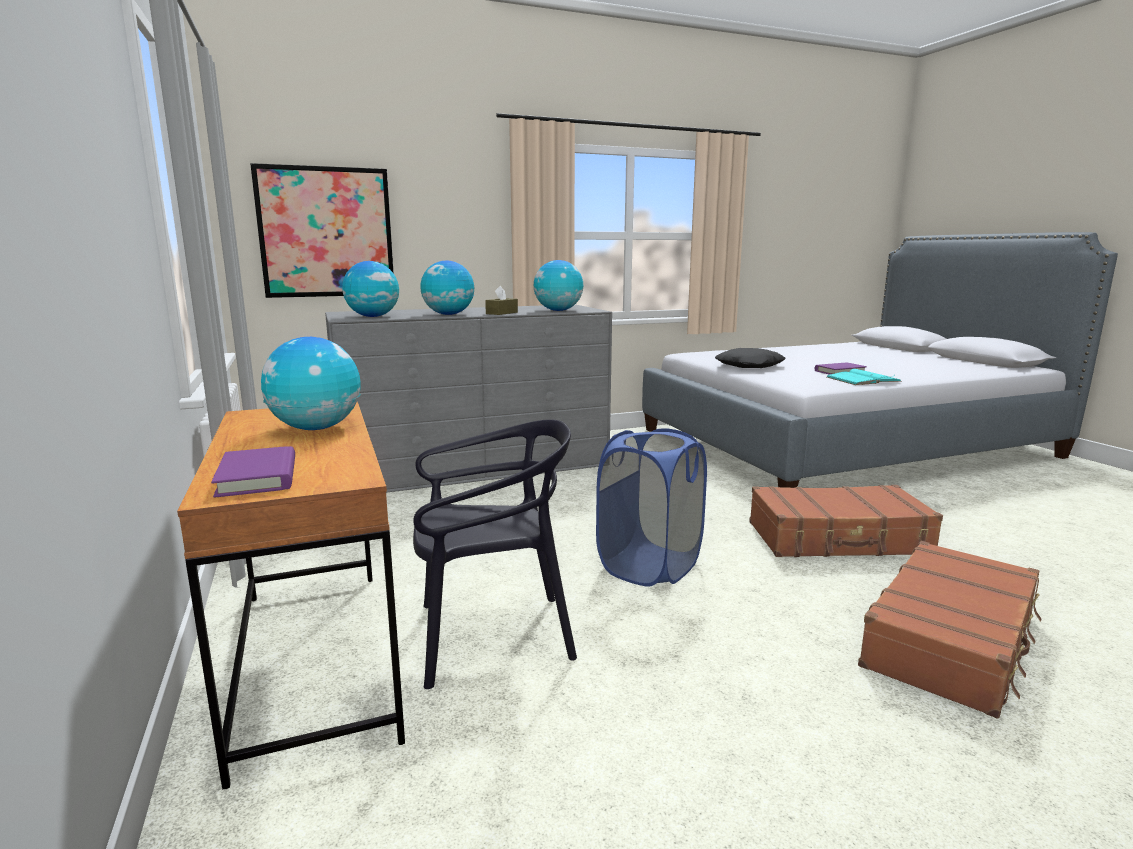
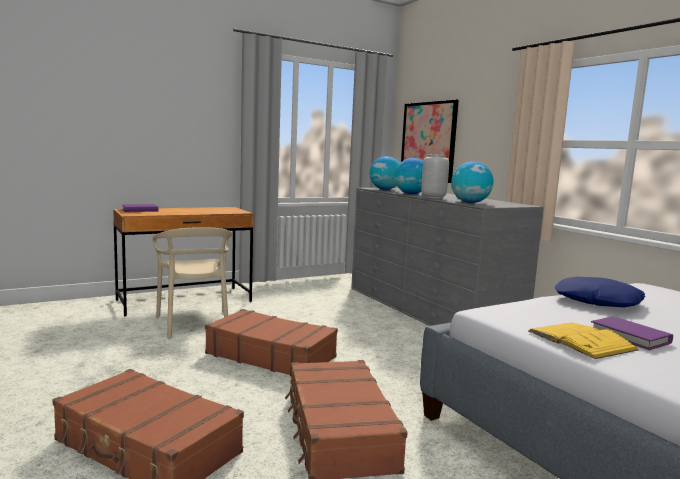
camera: 80 degrees right, 5 degrees down
(316, 428) = (202, 211): globe -> none
(492, 636) = (194, 324): black chair -> beige chair
(502, 313) = (433, 197): brown tissue box -> grey vase
(649, 566) = (271, 355): blue laundry basket -> brown suitcase
(750, 366) = (597, 301): black pillow -> blue pillow
(863, 379) = (581, 340): turquoise book -> yellow book

